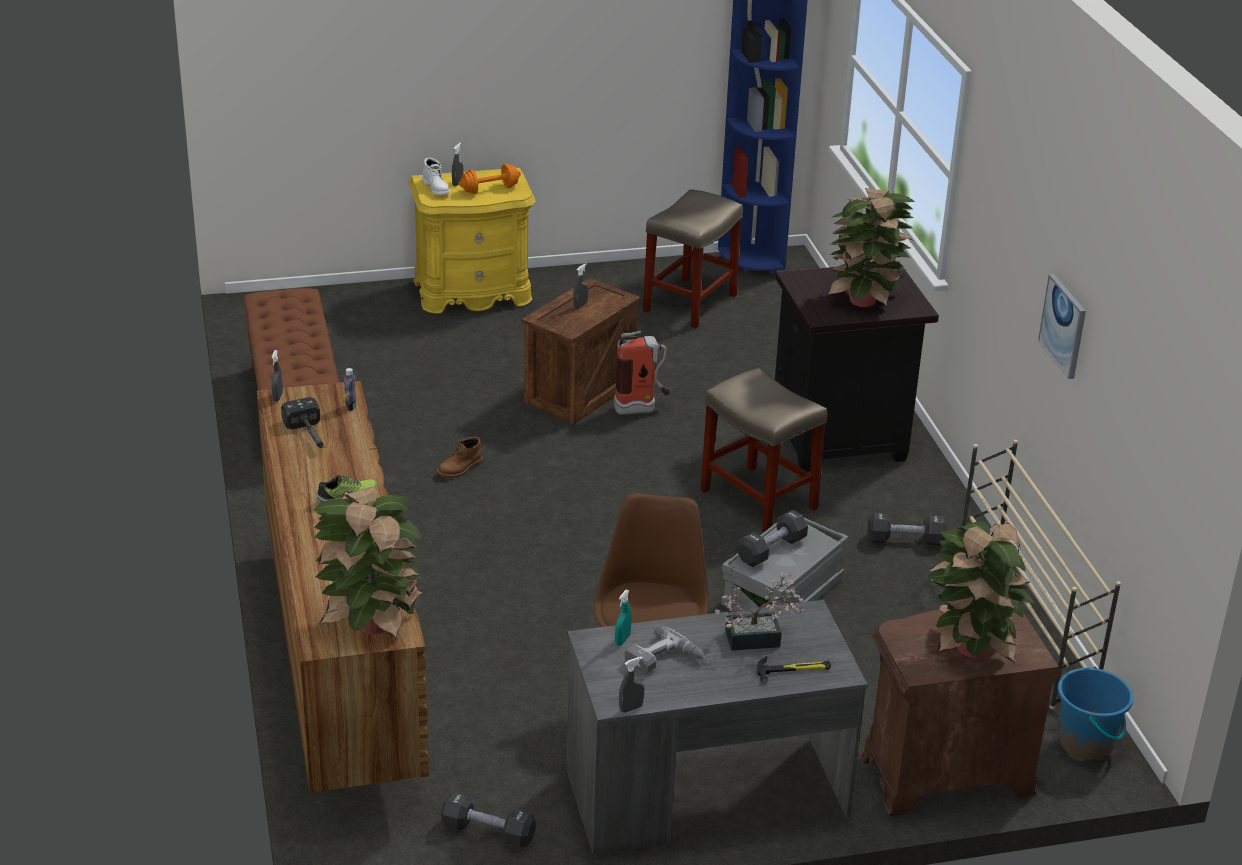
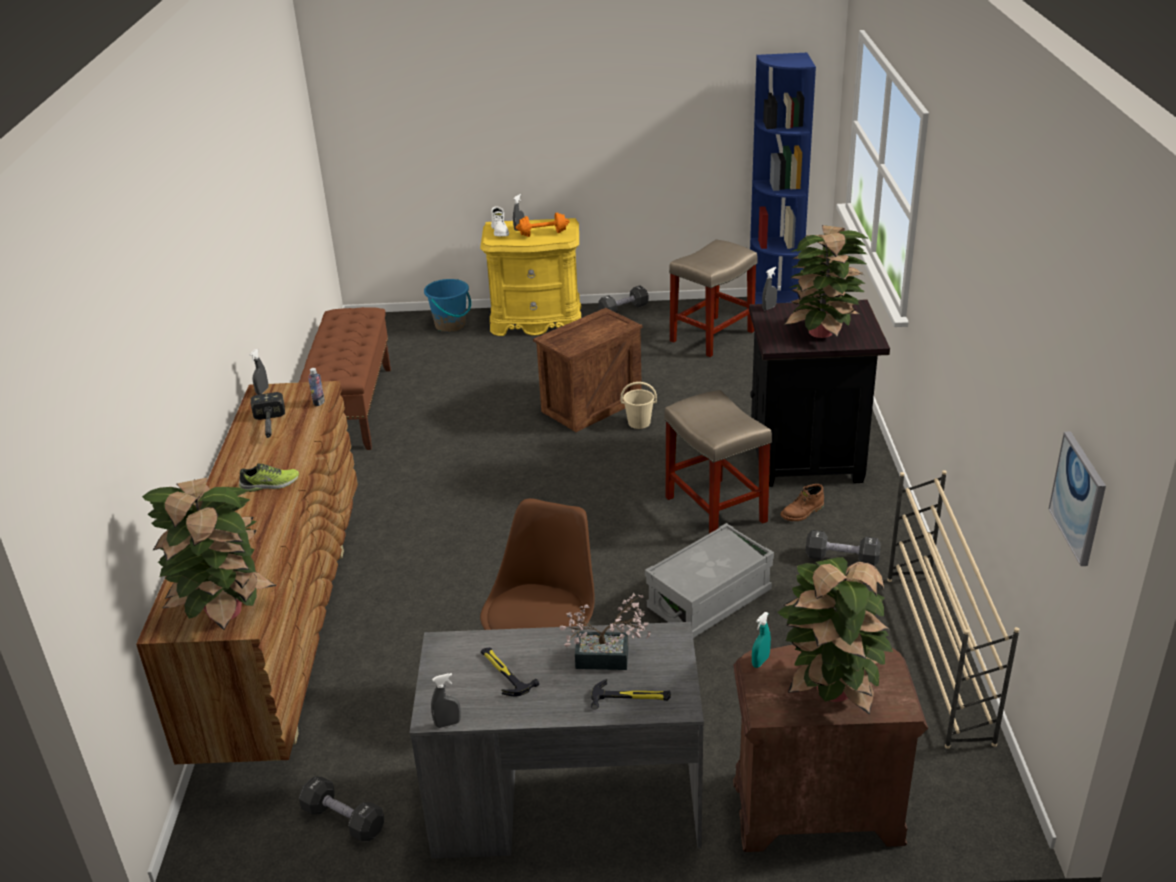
camera: 15 degrees right, 0 degrees up
(460, 469) = (465, 464): brown boot -> brown boot (802, 513)
(580, 305) = (588, 330): grey spray bottle -> grey spray bottle (769, 308)
(622, 640) = (472, 647): turquoise spray bottle -> turquoise spray bottle (760, 661)
(642, 409) = (639, 423): fire extinguisher -> beige bucket
(664, 660) = (504, 673): power drill -> hammer
(771, 550) = (696, 560): black dumbbell -> black dumbbell (623, 310)
(1063, 325) = (986, 357): picture -> picture (1079, 497)
(1085, 744) = (974, 792): blue bucket -> blue bucket (450, 325)

